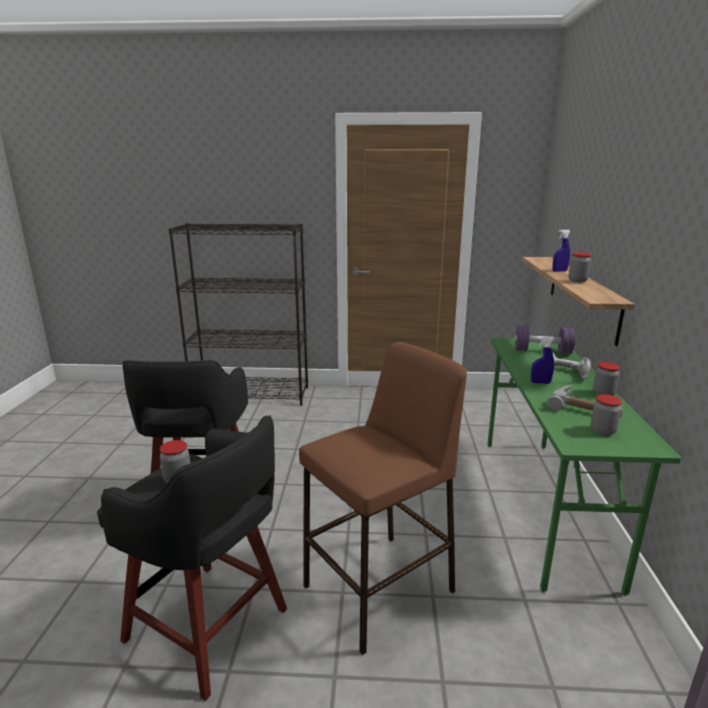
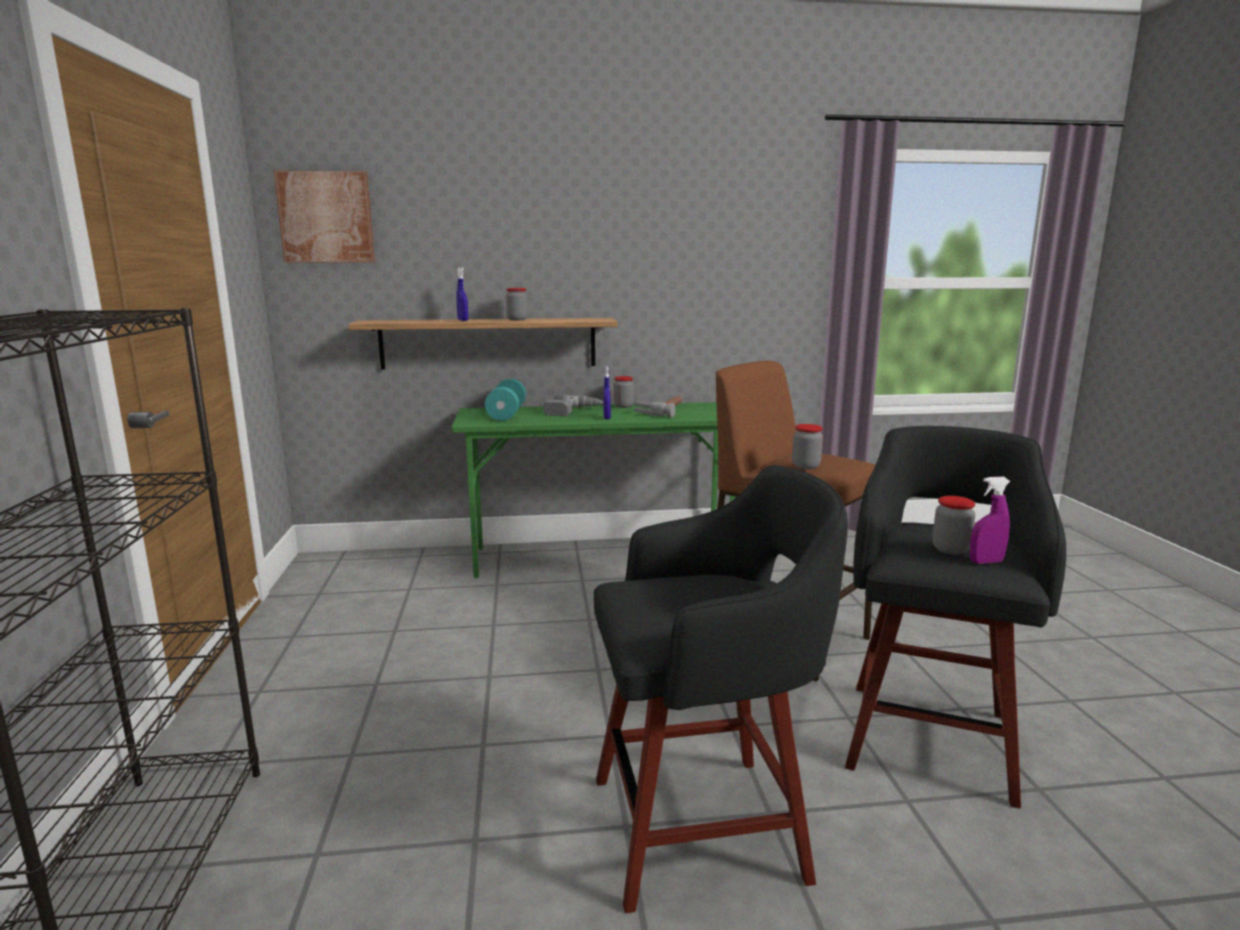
camera: 100 degrees left, 5 degrees down
(148, 488) = (986, 562): none -> purple spray bottle
(542, 351) = (506, 414): purple dumbbell -> turquoise dumbbell
(557, 184) = (326, 217): none -> picture
(602, 431) = (703, 410): jar -> jar (806, 466)

